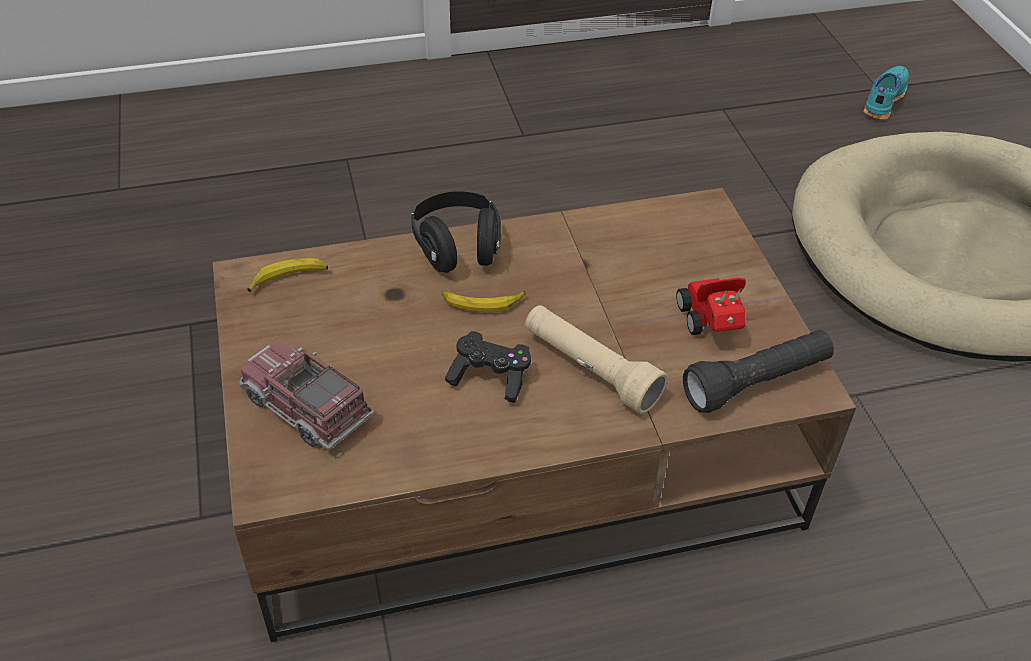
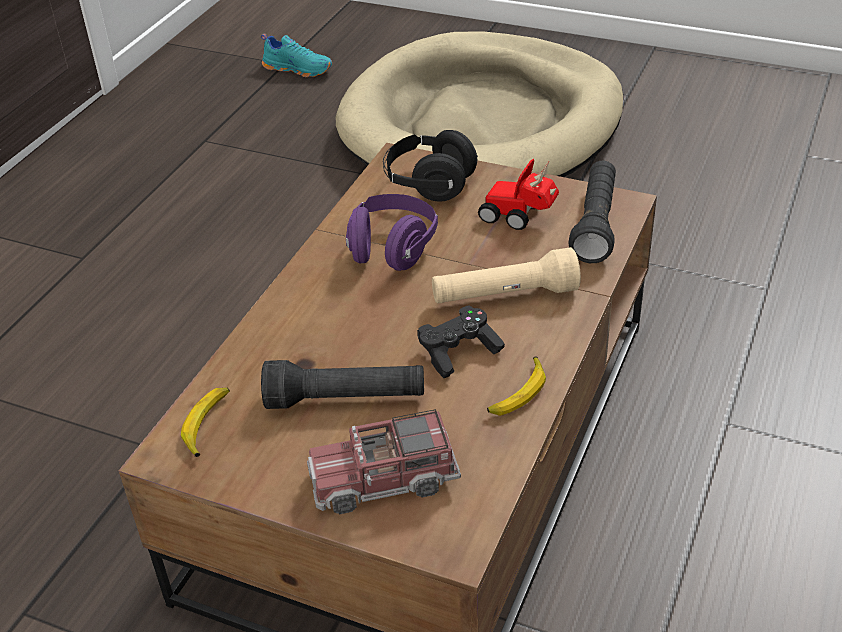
camera: 50 degrees left, 5 degrees down
(376, 338) = (346, 399): none -> black flashlight
(458, 248) = (292, 303): black headphones -> black headphones (429, 184)
(482, 303) = (372, 319): banana -> banana (518, 393)
(581, 268) = (392, 249): none -> purple headphones
(882, 100) = (298, 69): turquoise shoe -> turquoise shoe turned 135 degrees clockwise

